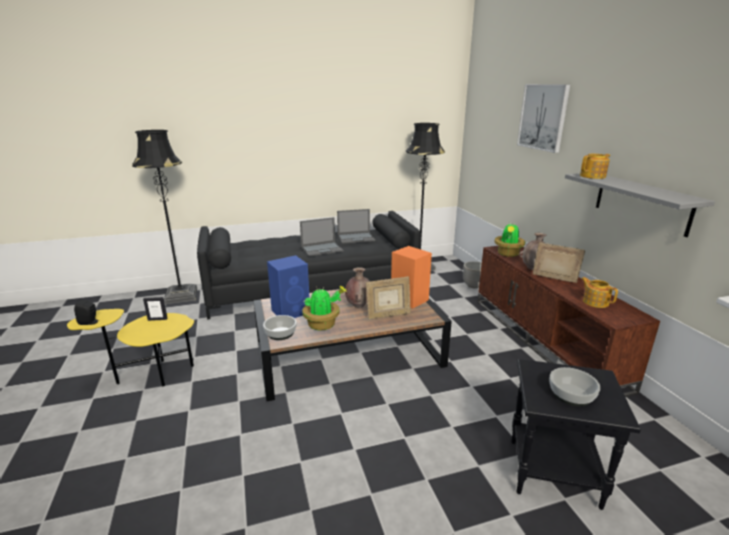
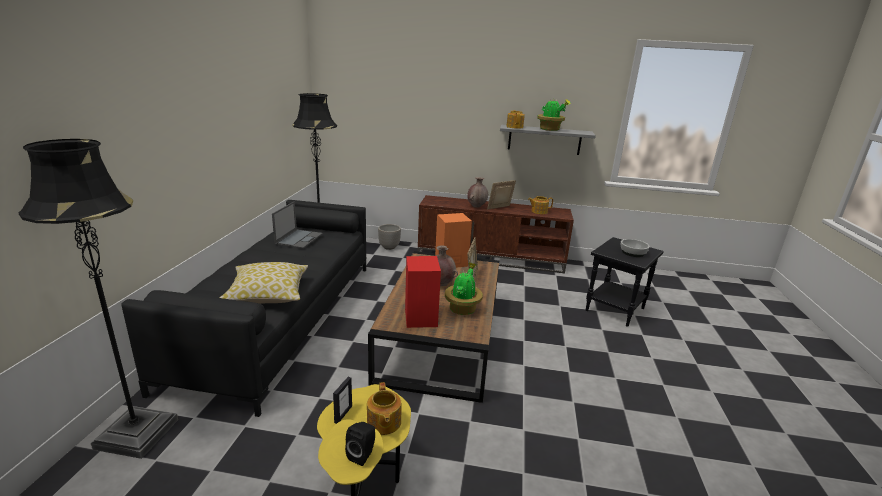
camera: 65 degrees left, 0 degrees up
(151, 334) = (383, 423): none -> teapot
(266, 255) = (267, 294): none -> pillow
(280, 333) = (461, 332): bowl -> none
(291, 311) = (420, 317): blue speaker -> red speaker
(322, 249) = (304, 261): laptop -> none
(508, 254) = (442, 203): potted plant -> potted plant (550, 130)
(543, 117) = (438, 84): picture -> none

